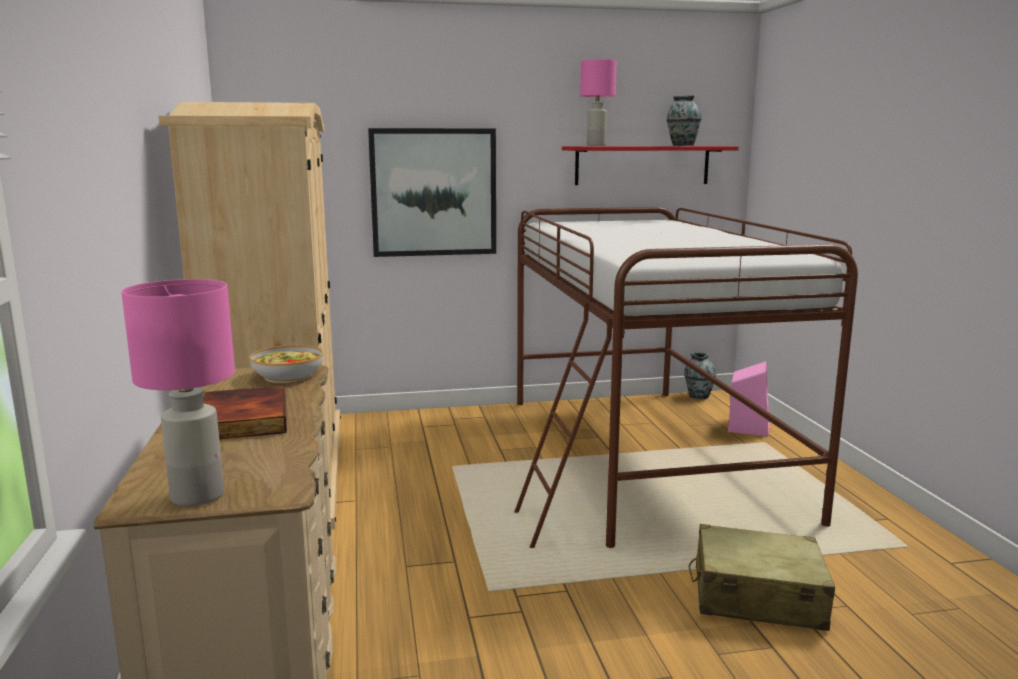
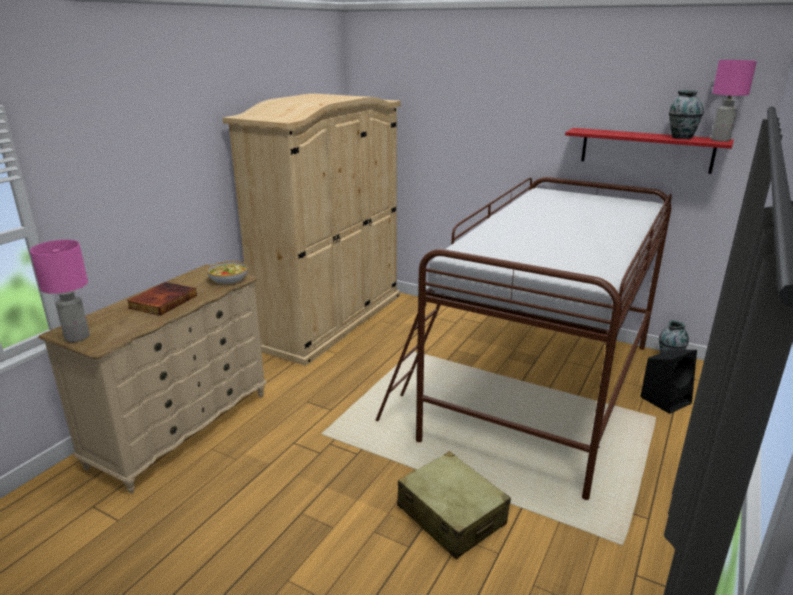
camera: 40 degrees right, 10 degrees up
(433, 192) = (471, 154): picture -> none
(596, 146) = (594, 131): pink table lamp -> pink table lamp (720, 140)
(748, 427) = (666, 399): pink speaker -> black speaker

